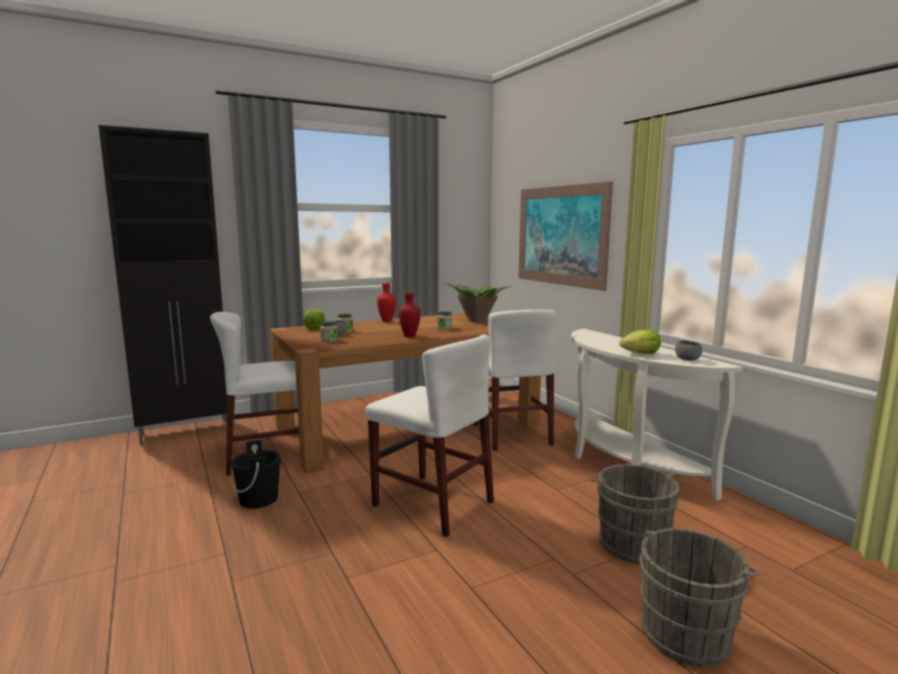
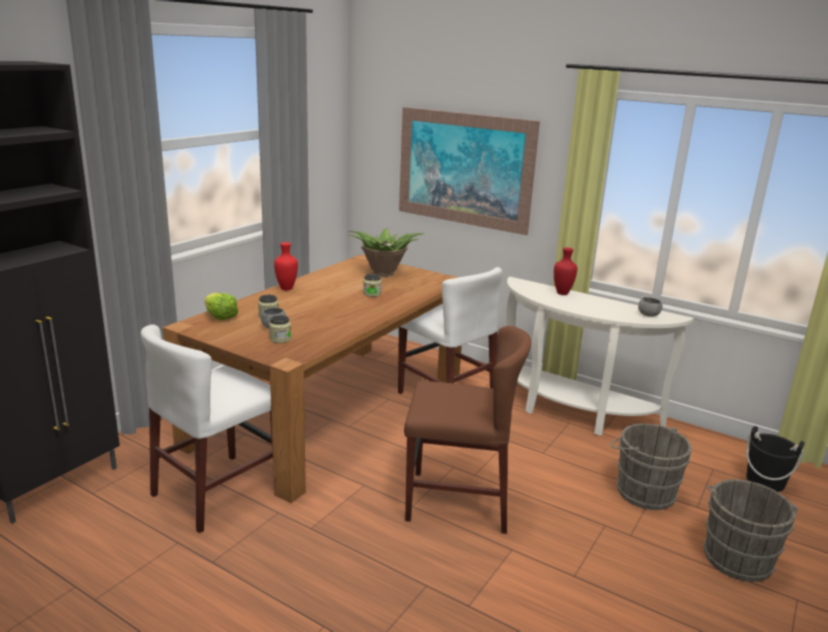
camera: 30 degrees left, 10 degrees up
(259, 499) = (279, 551): black bucket -> black bucket (765, 481)
(410, 336) = (358, 315): red vase -> red vase (562, 293)
(432, 503) = (458, 501): white chair -> brown chair
(640, 354) = (606, 313): lettuce -> none

